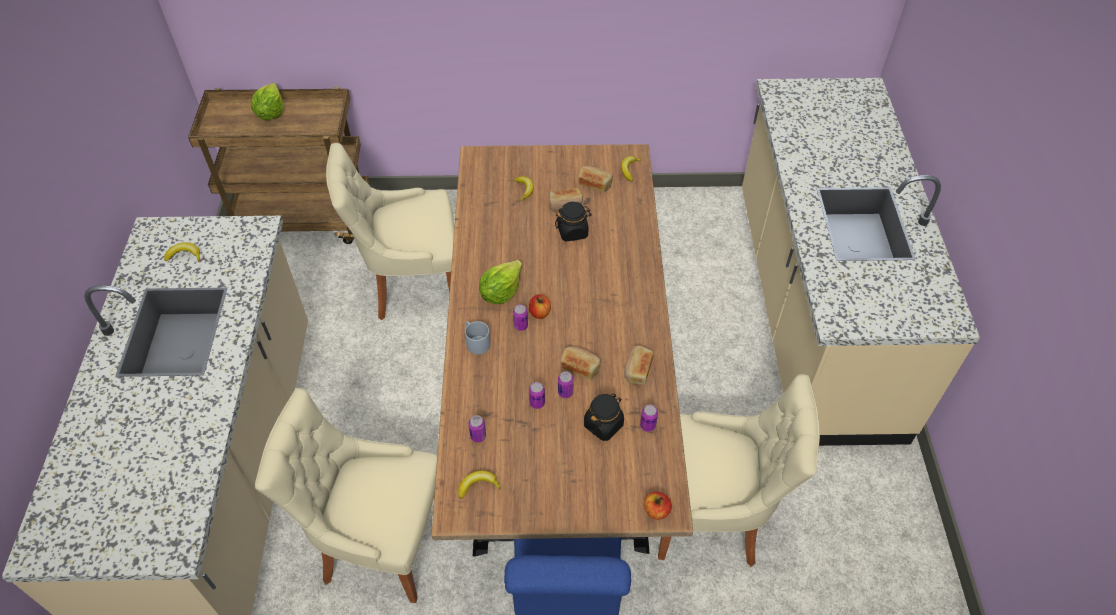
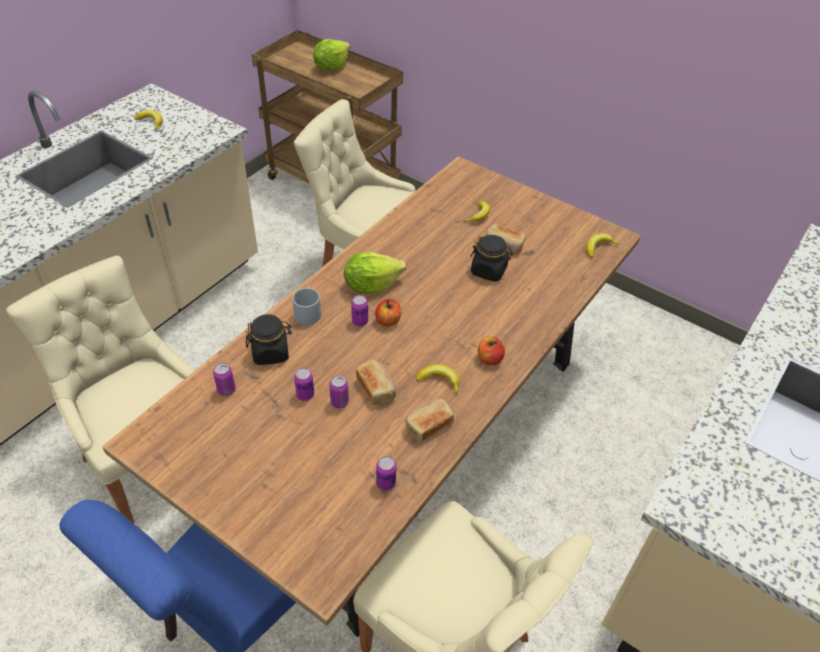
camera: 35 degrees right, 5 degrees down
(478, 486) = (181, 431): banana -> banana (439, 380)
(595, 184) = (551, 242): bread -> none
(603, 425) = (344, 454): black jar -> black jar (271, 352)
(656, 511) = (311, 571): apple -> apple (489, 359)

